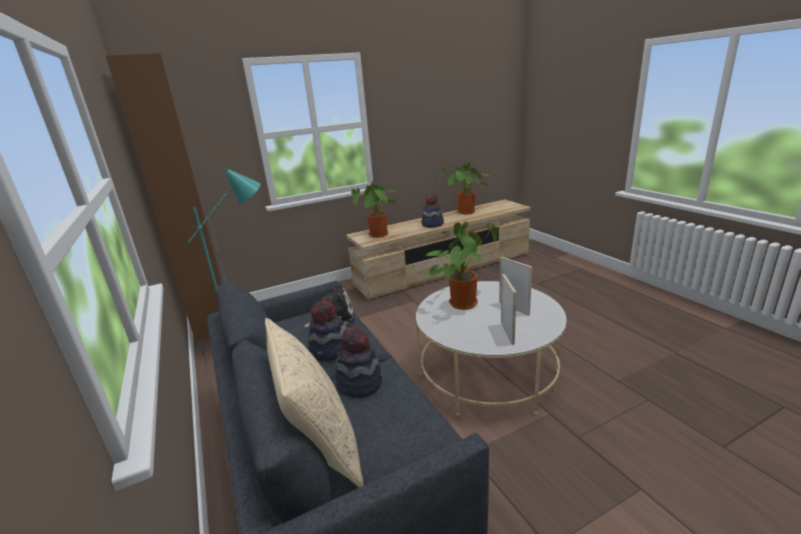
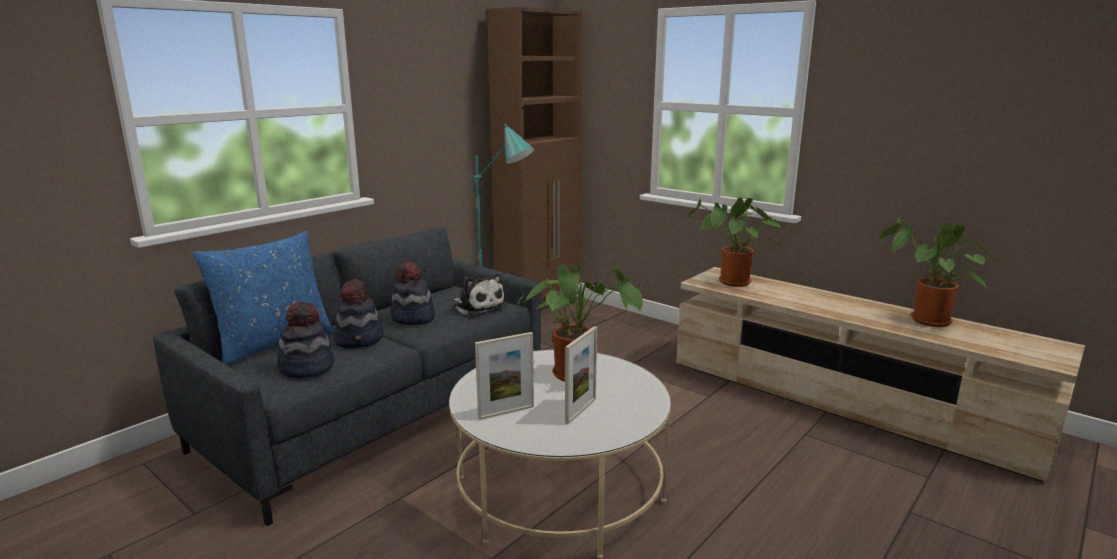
camera: 65 degrees right, 5 degrees down
(321, 446) = (274, 343): beige pillow -> blue pillow
(432, 224) = (825, 306): hat -> hat (306, 367)

